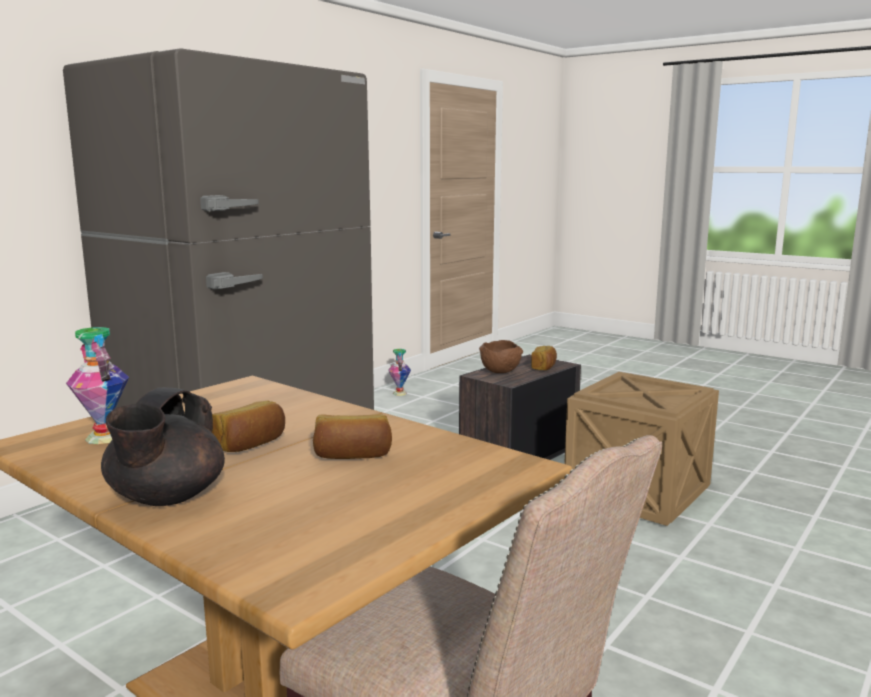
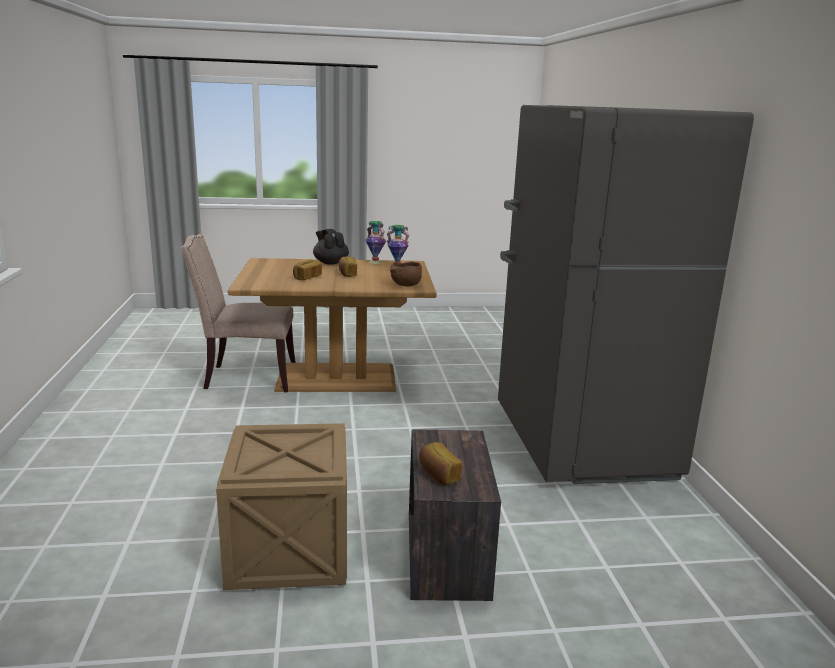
camera: 135 degrees right, 5 degrees up
(400, 393) = (756, 609): vase -> vase (375, 262)
(501, 372) = (461, 449): brown bowl -> brown bowl (405, 286)

